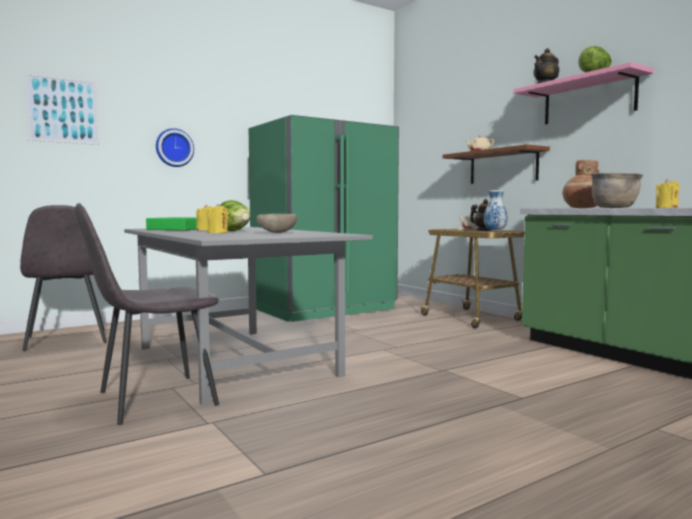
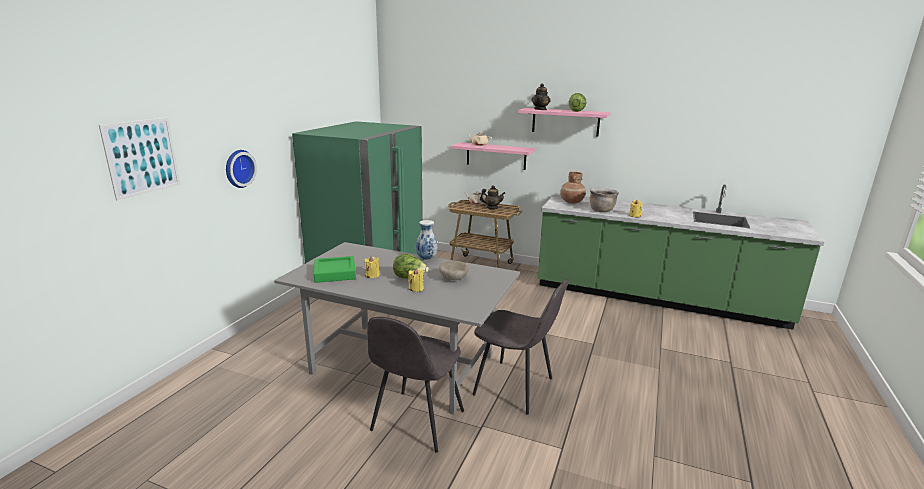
camera: 35 degrees left, 15 degrees up
(66, 340) = (220, 386): grey chair -> grey chair (515, 387)
(494, 231) = (506, 212): vase -> vase (426, 258)
(503, 167) = (496, 156): brown shelf -> pink shelf

